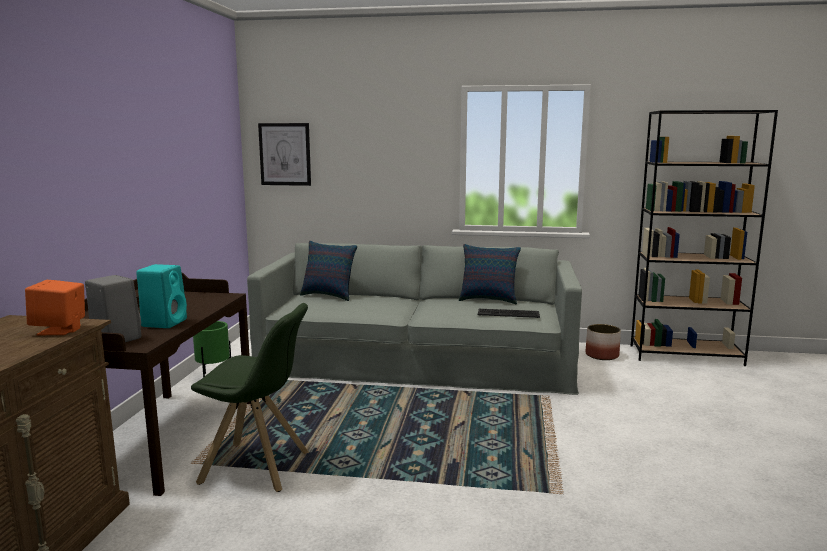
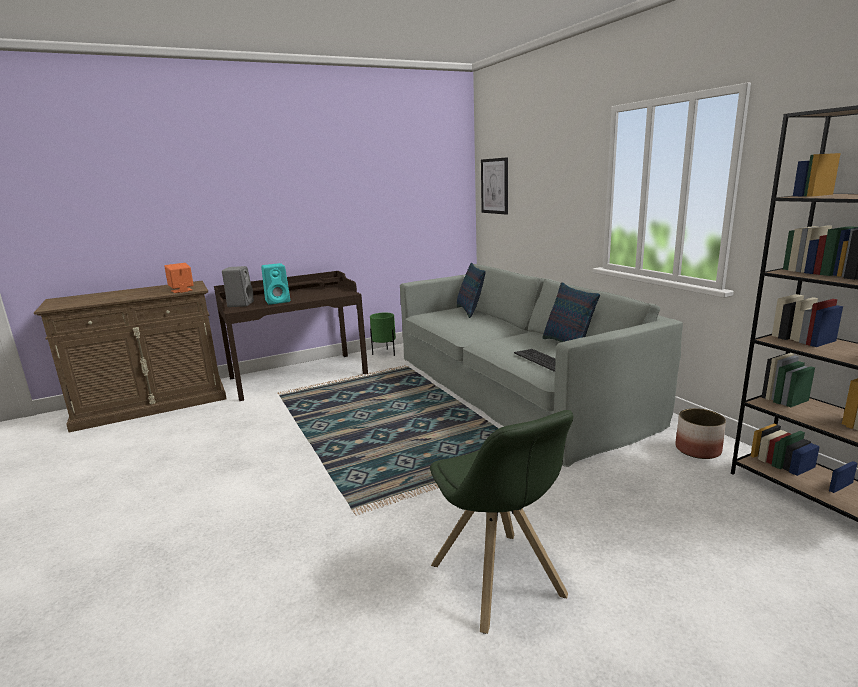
camera: 55 degrees right, 5 degrees up
(256, 467) = (290, 407): green chair -> green chair (498, 580)

